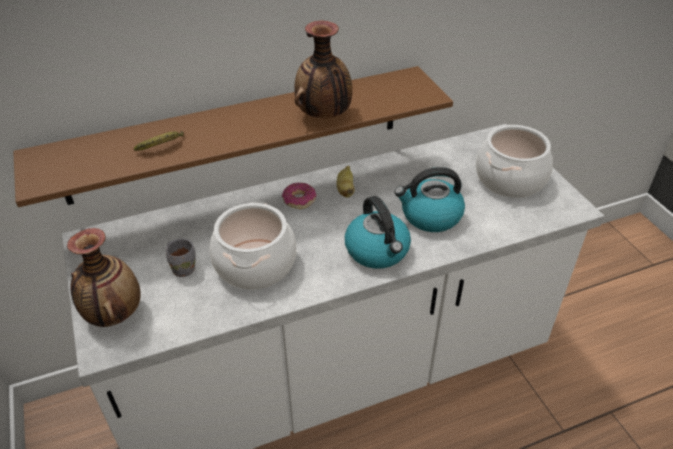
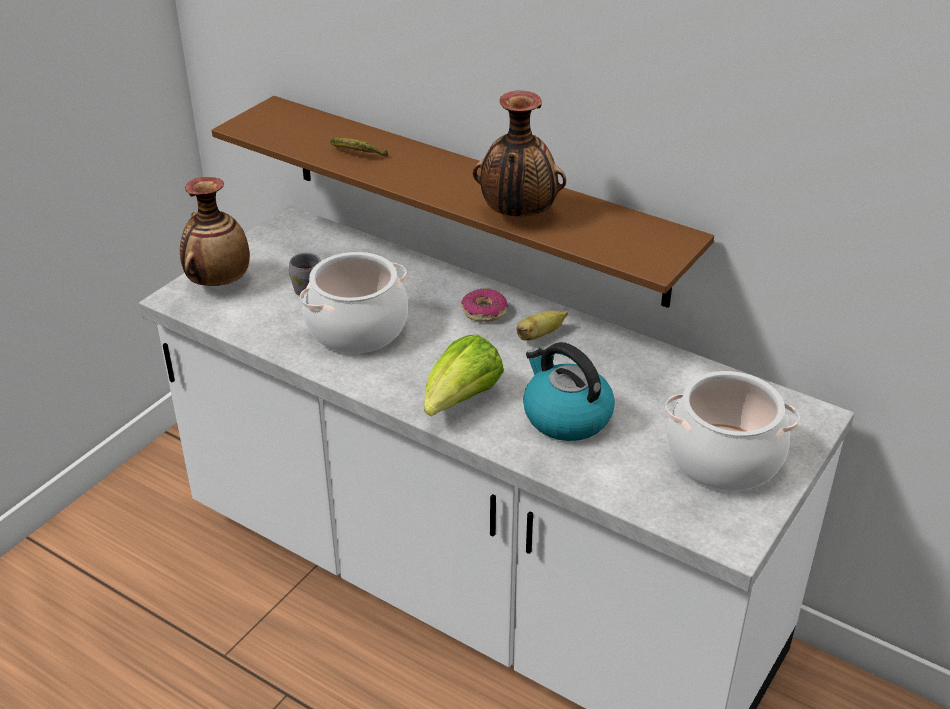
camera: 55 degrees right, 5 degrees down
(378, 251) = (461, 401): kettle -> lettuce

